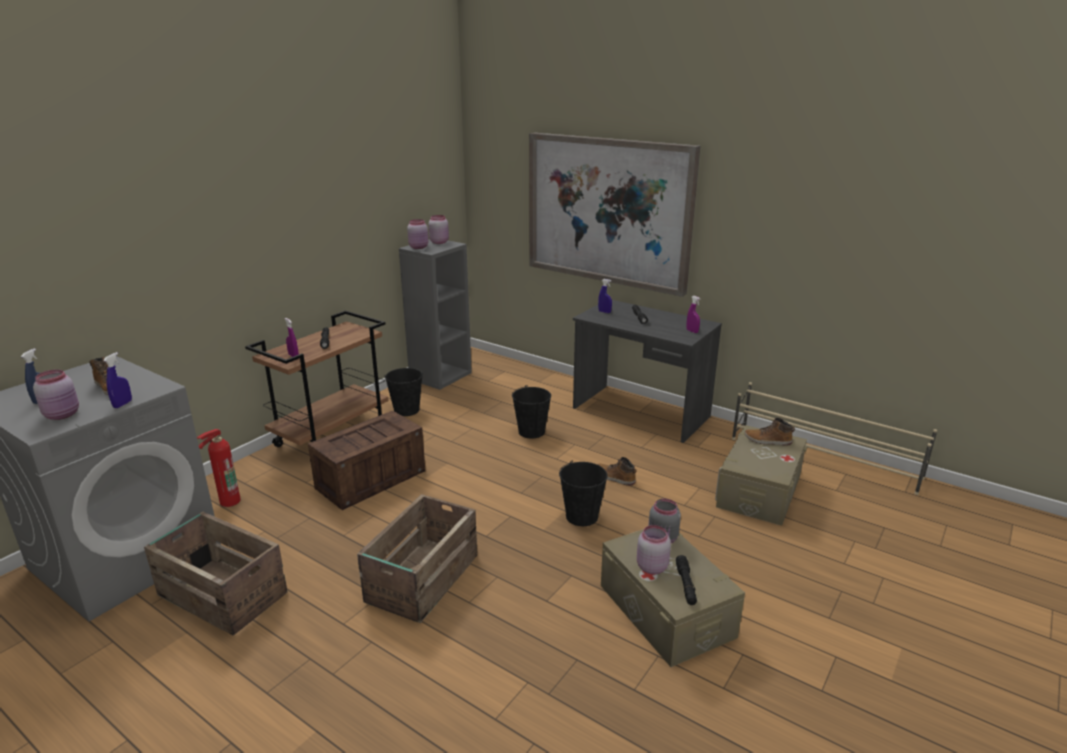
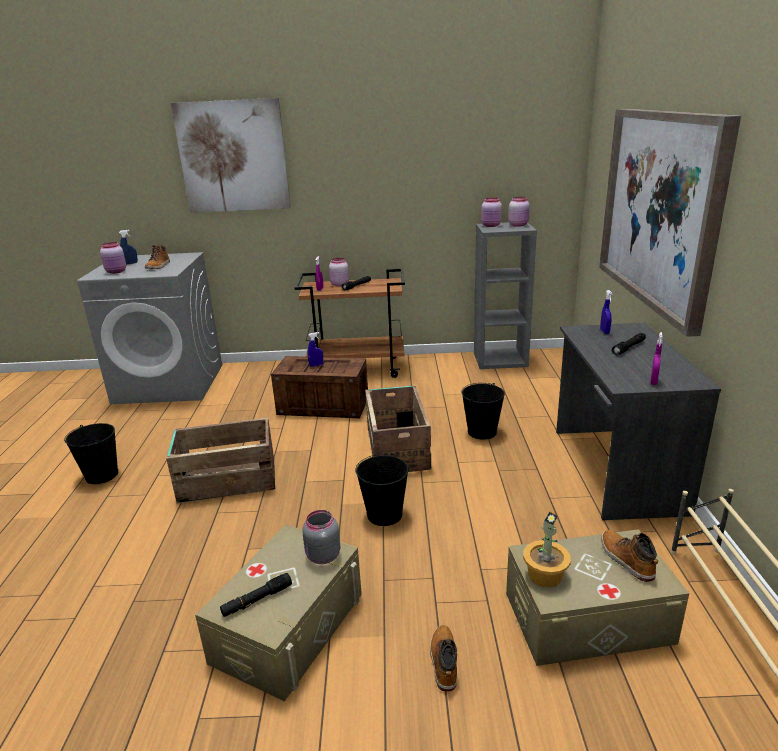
camera: 55 degrees right, 0 degrees up
(123, 404) = (140, 275): blue spray bottle -> blue spray bottle (316, 365)
(142, 214) = (233, 157): none -> picture
(222, 593) = (158, 424): crate -> crate (398, 448)
(227, 502) = (246, 379): fire extinguisher -> none
(406, 410) = (429, 373): black bucket -> black bucket (102, 475)
(614, 478) = (470, 505): boot -> boot (443, 661)
(651, 567) = (269, 566): pink jar -> pink jar (339, 284)
(758, 469) = (545, 575): none -> potted plant

